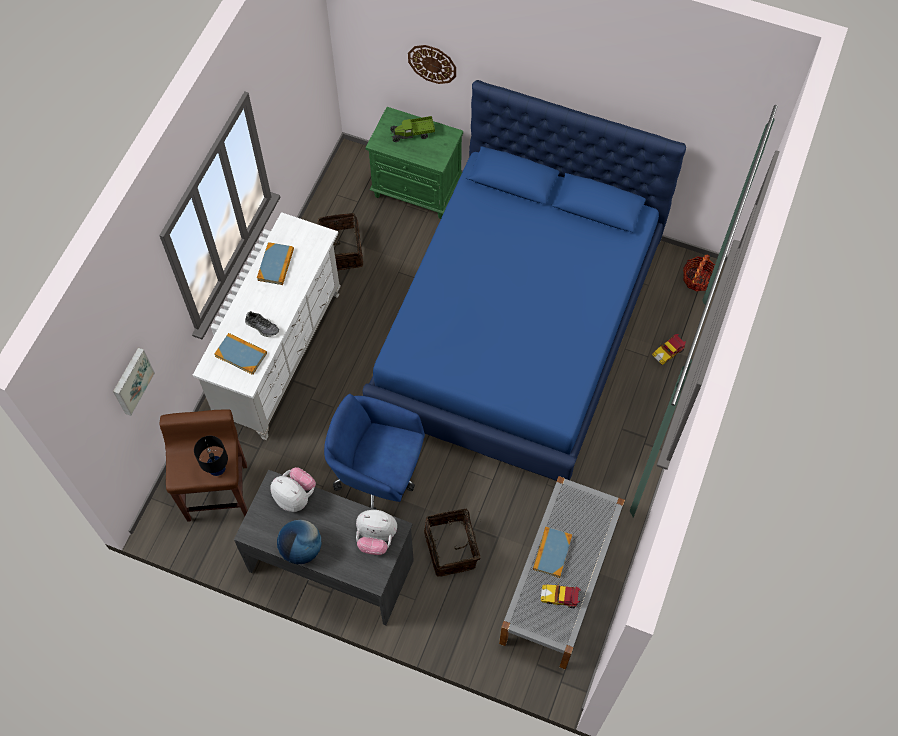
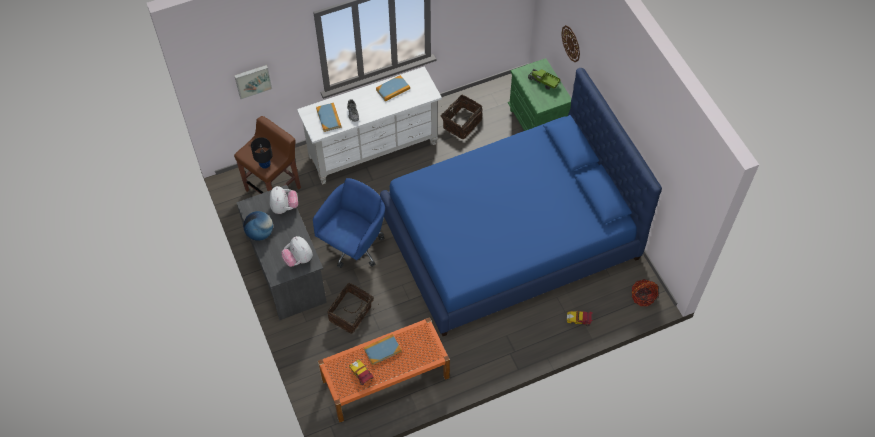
camera: 45 degrees right, 5 degrees down
(378, 478) = (354, 249): blue office chair -> blue office chair turned 60 degrees clockwise
(560, 581) = (385, 379): grey bench -> orange bench

